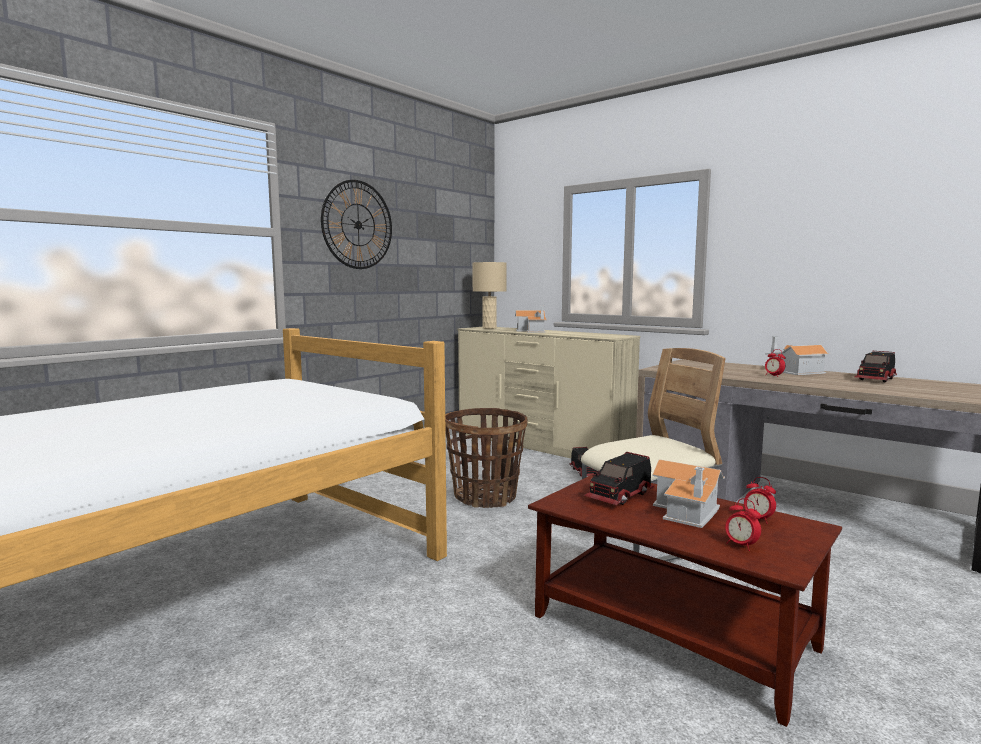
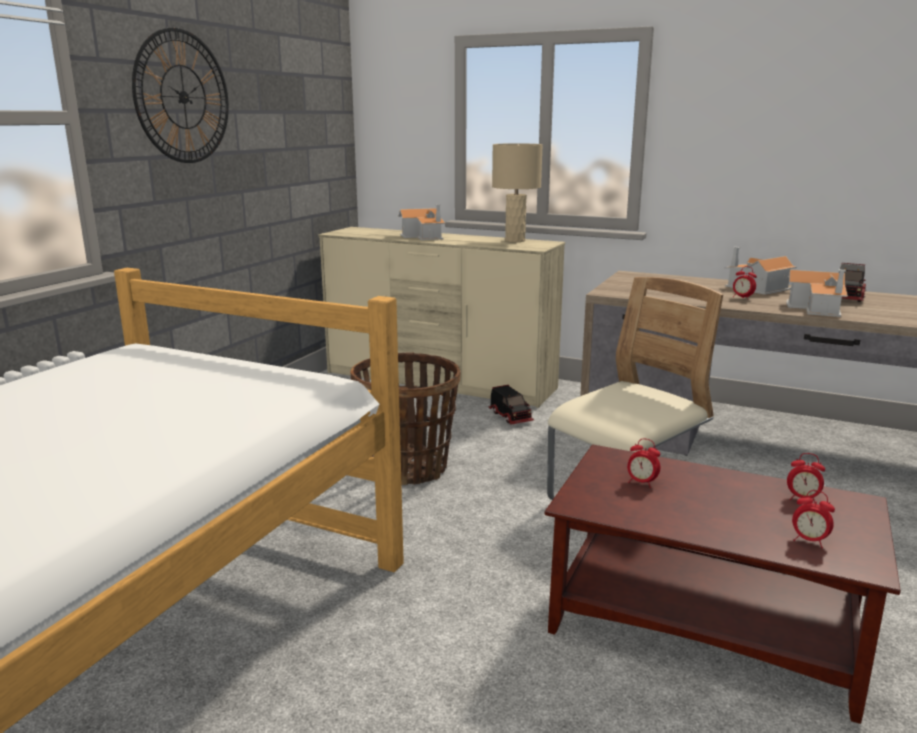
camera: 15 degrees left, 10 degrees up
(489, 328) = (361, 232): beige table lamp -> beige table lamp (515, 240)
(620, 496) = (641, 483): toy truck -> alarm clock
(688, 511) = (726, 496): toy house -> toy house (817, 308)

